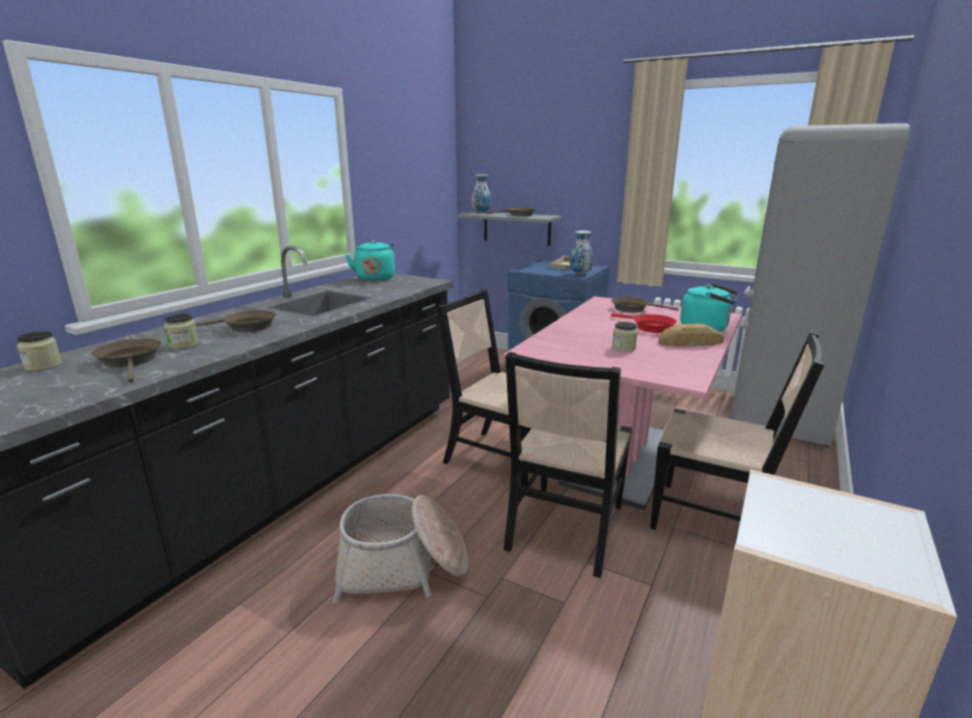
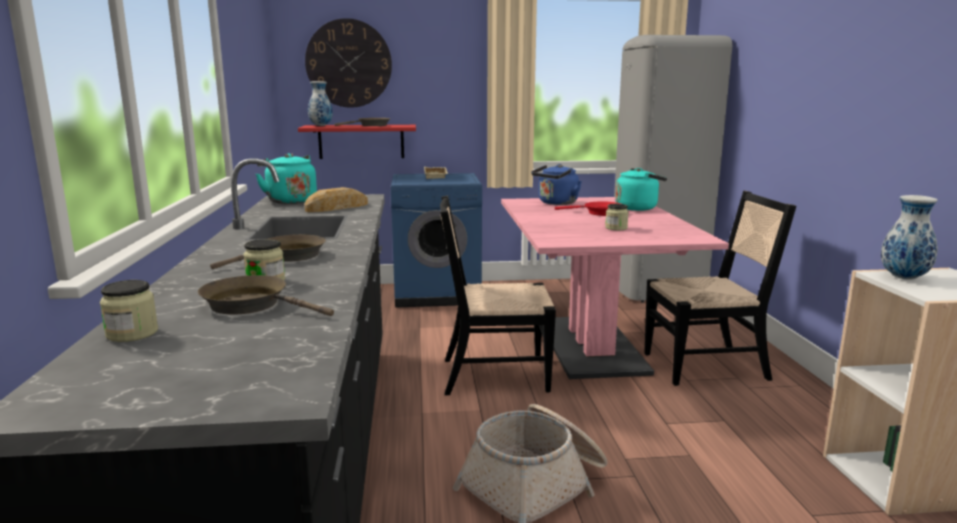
camera: 35 degrees left, 5 degrees down
(511, 158) = (348, 63): none -> wall clock
(516, 228) = (361, 141): grey shelf -> red shelf
(566, 528) = (620, 407): chair -> none
(580, 274) = (467, 180): vase -> vase (903, 278)
(633, 309) = (556, 203): brown frying pan -> blue kettle
(690, 342) = (650, 217): bread -> bread (337, 207)

